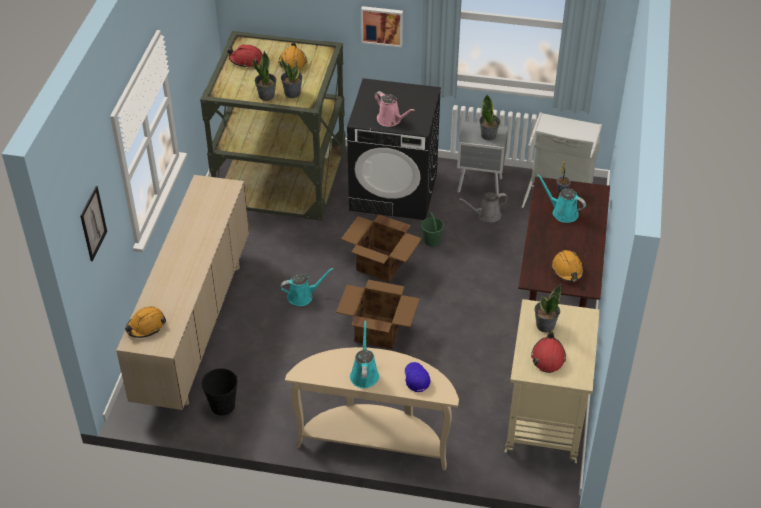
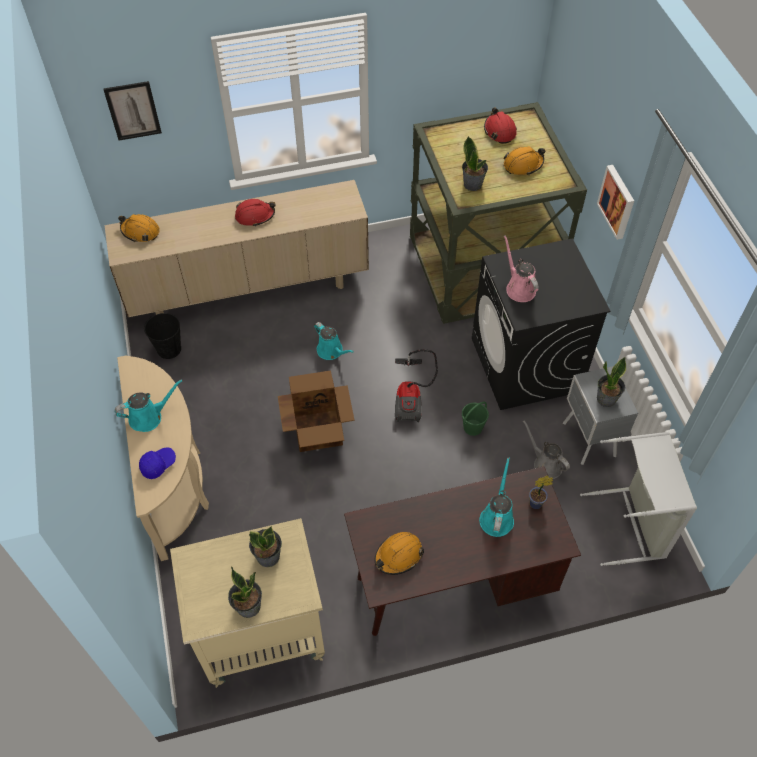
camera: 65 degrees right, 10 degrees up
(267, 95) = (454, 167): potted plant -> potted plant (248, 607)
(381, 264) = (411, 397): cardboard box -> vacuum cleaner
(390, 120) = (519, 288): pink watering can -> pink watering can turned 135 degrees clockwise
(548, 357) = (218, 576): red hard hat -> red hard hat (255, 216)

